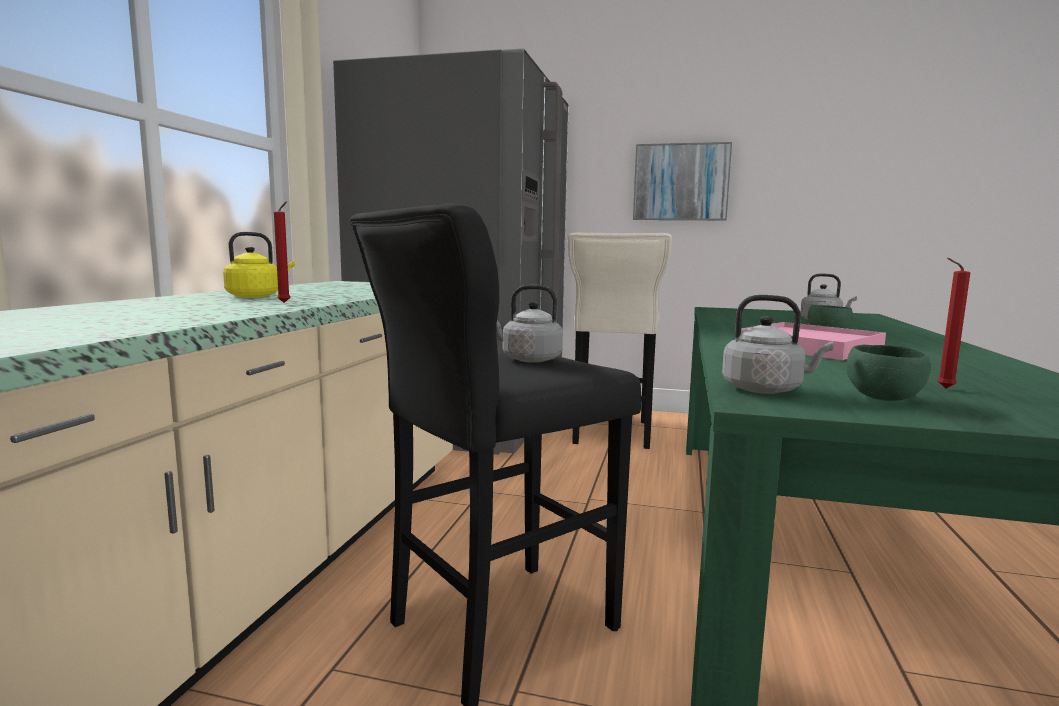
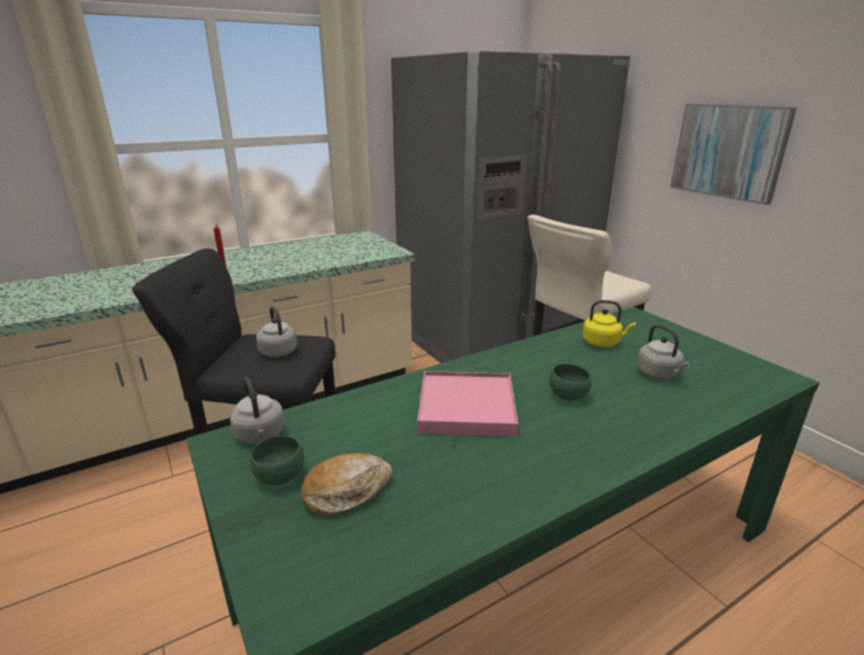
camera: 45 degrees right, 15 degrees up
(256, 296) = (245, 260): yellow kettle -> yellow kettle (603, 342)
(942, 388) = (347, 491): red candle -> bread

